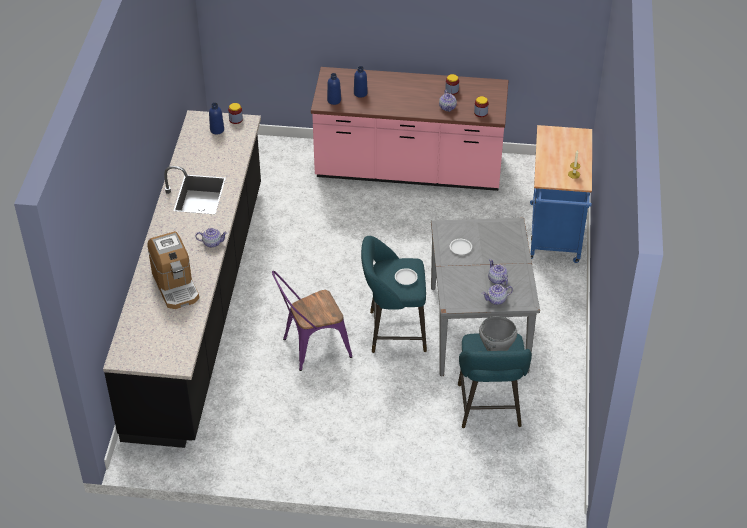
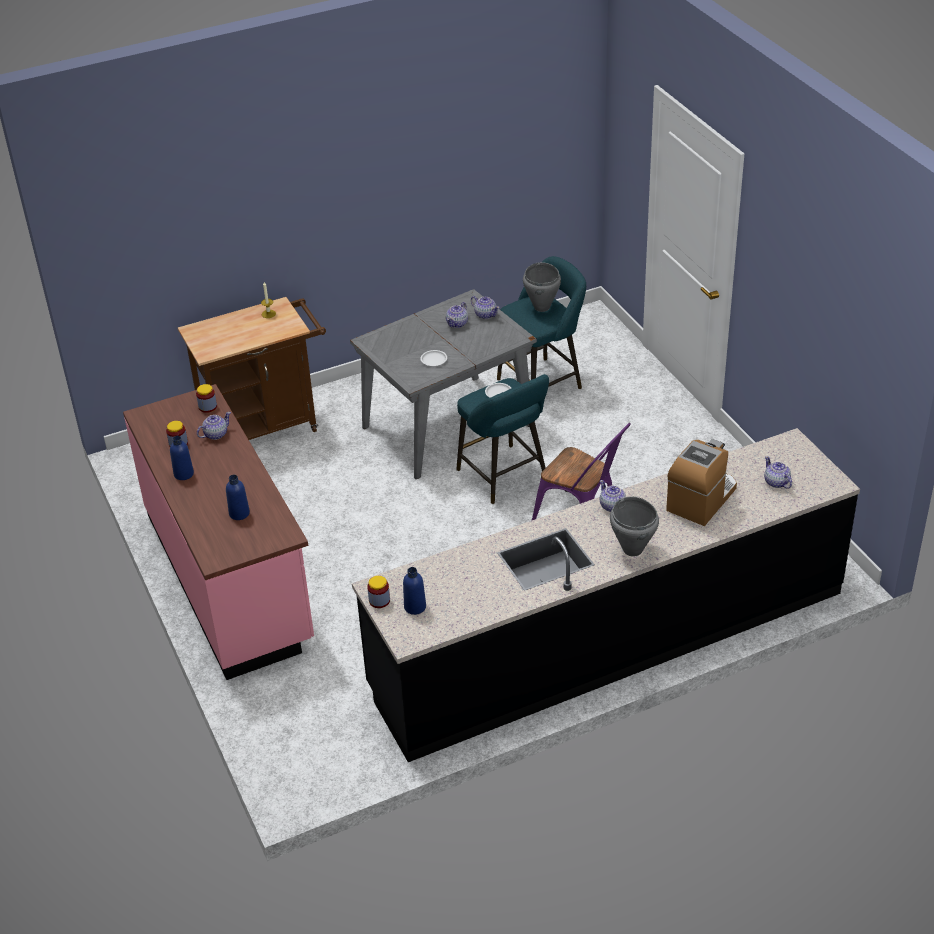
camera: 120 degrees left, 5 degrees down
(152, 330) = (776, 482): none -> teapot
(167, 232) = (633, 549): none -> grey cooking pot
(334, 100) = (272, 529): blue bottle -> blue bottle (183, 474)
(554, 237) = (266, 426): blue cart -> brown cart

